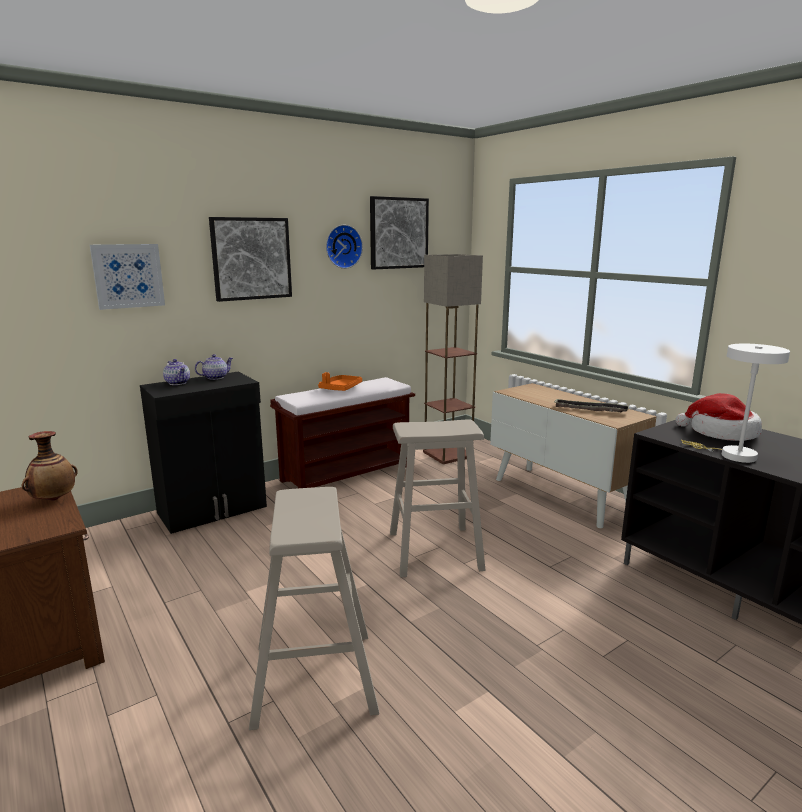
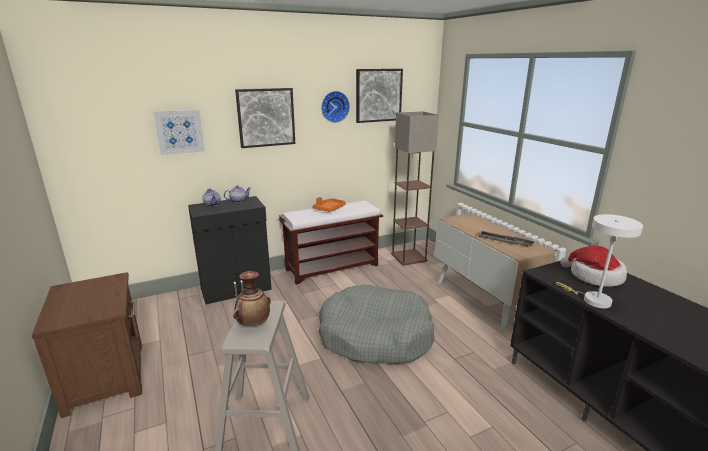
camera: 10 degrees right, 5 degrees up
(54, 499) = (115, 289): vase -> vase (253, 323)
(435, 550) = (375, 336): beige stool -> grey dog bed

